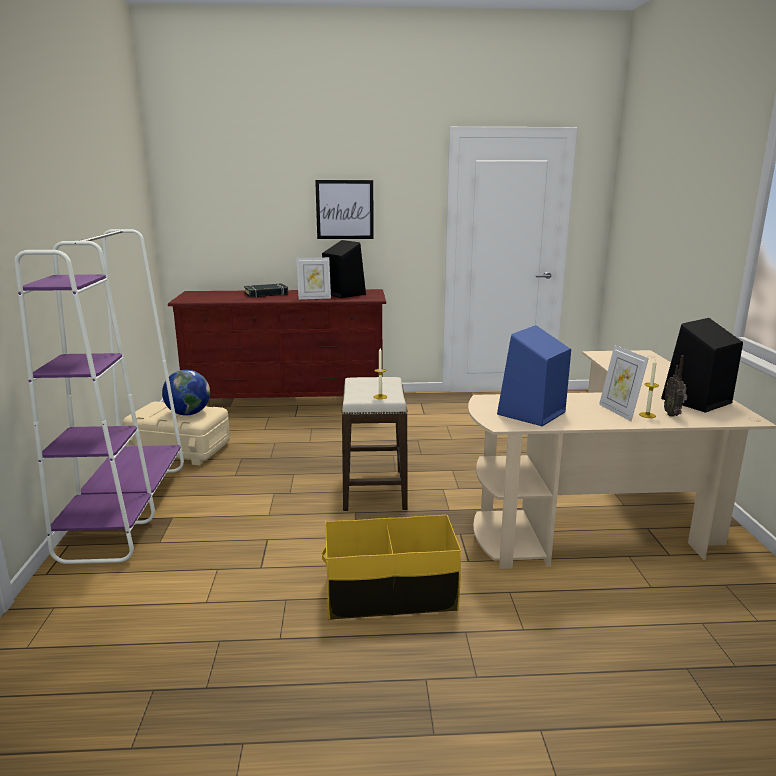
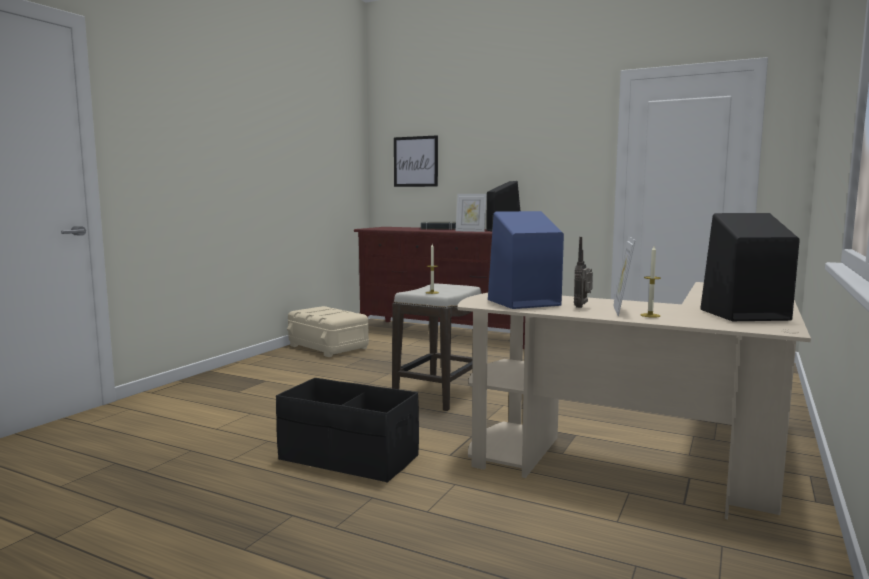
camera: 30 degrees right, 10 degrees down
(127, 511) = (243, 372): purple clothes rack -> none
(188, 413) = (333, 314): globe -> none
(344, 209) = (517, 155): picture -> picture (415, 161)
(390, 594) = (348, 458): yellow storage box -> black storage box
(673, 415) = (683, 318): radio -> radio (583, 307)

